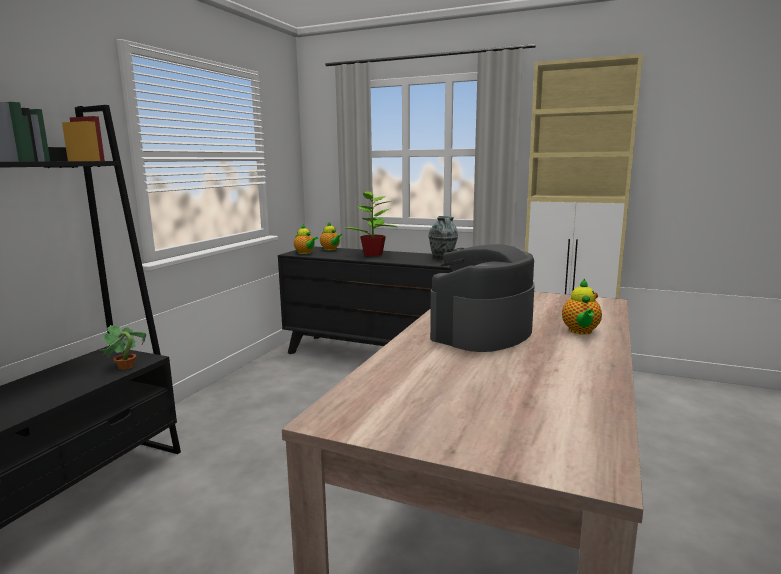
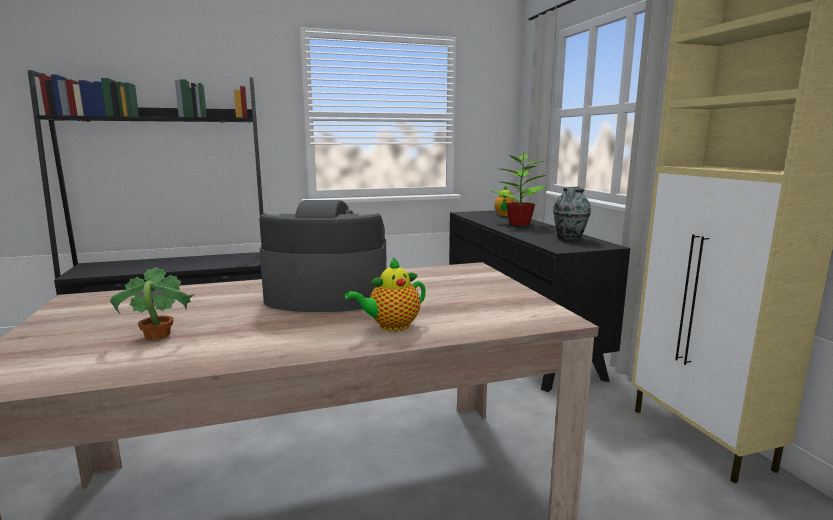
camera: 50 degrees right, 0 degrees up
(125, 367) = (234, 264): potted plant -> potted plant (156, 336)
(305, 253) = (473, 214): teapot -> none

